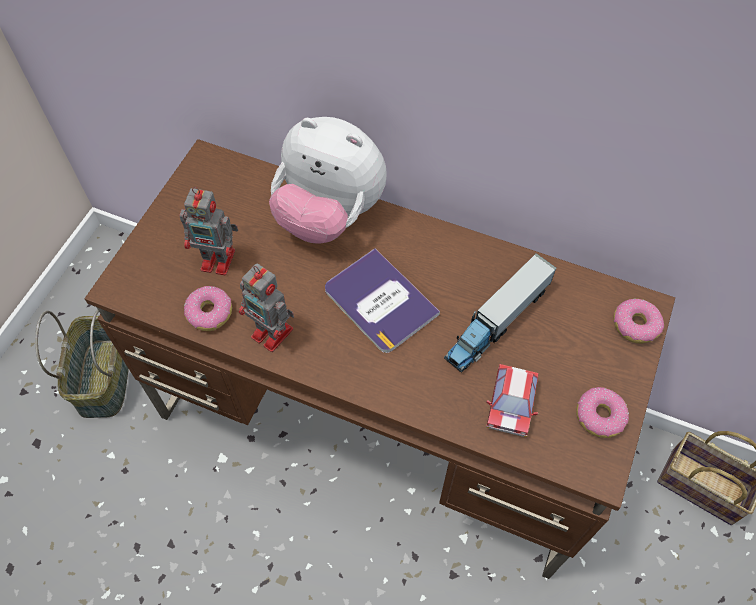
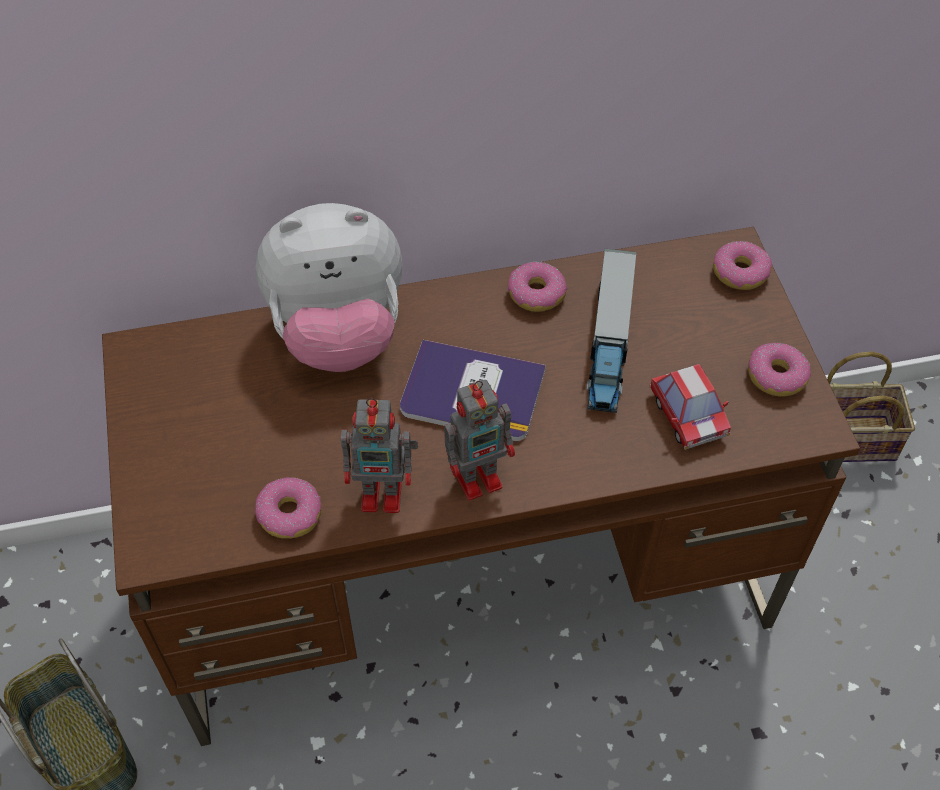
camera: 35 degrees left, 5 degrees down
(220, 260) = (252, 451): toy robot -> toy robot (479, 475)
(476, 259) = (536, 294): none -> donut

